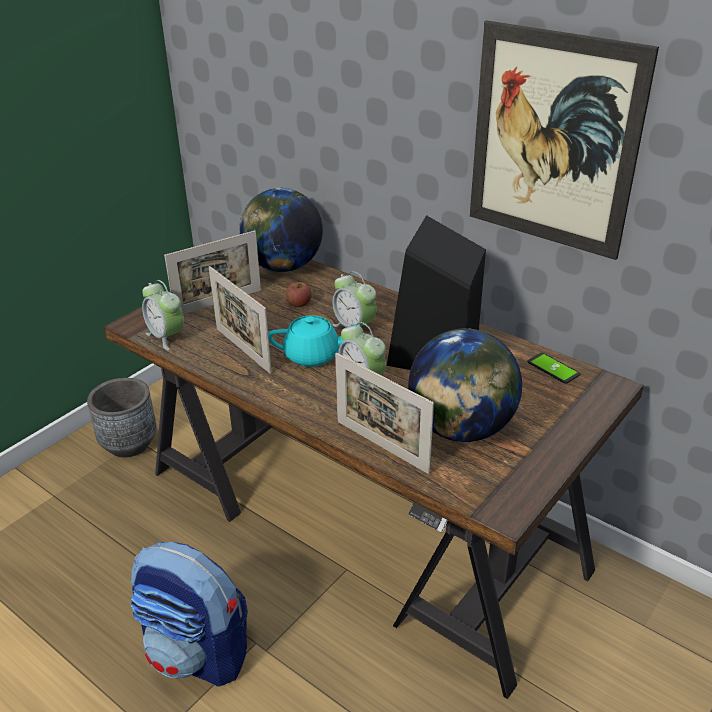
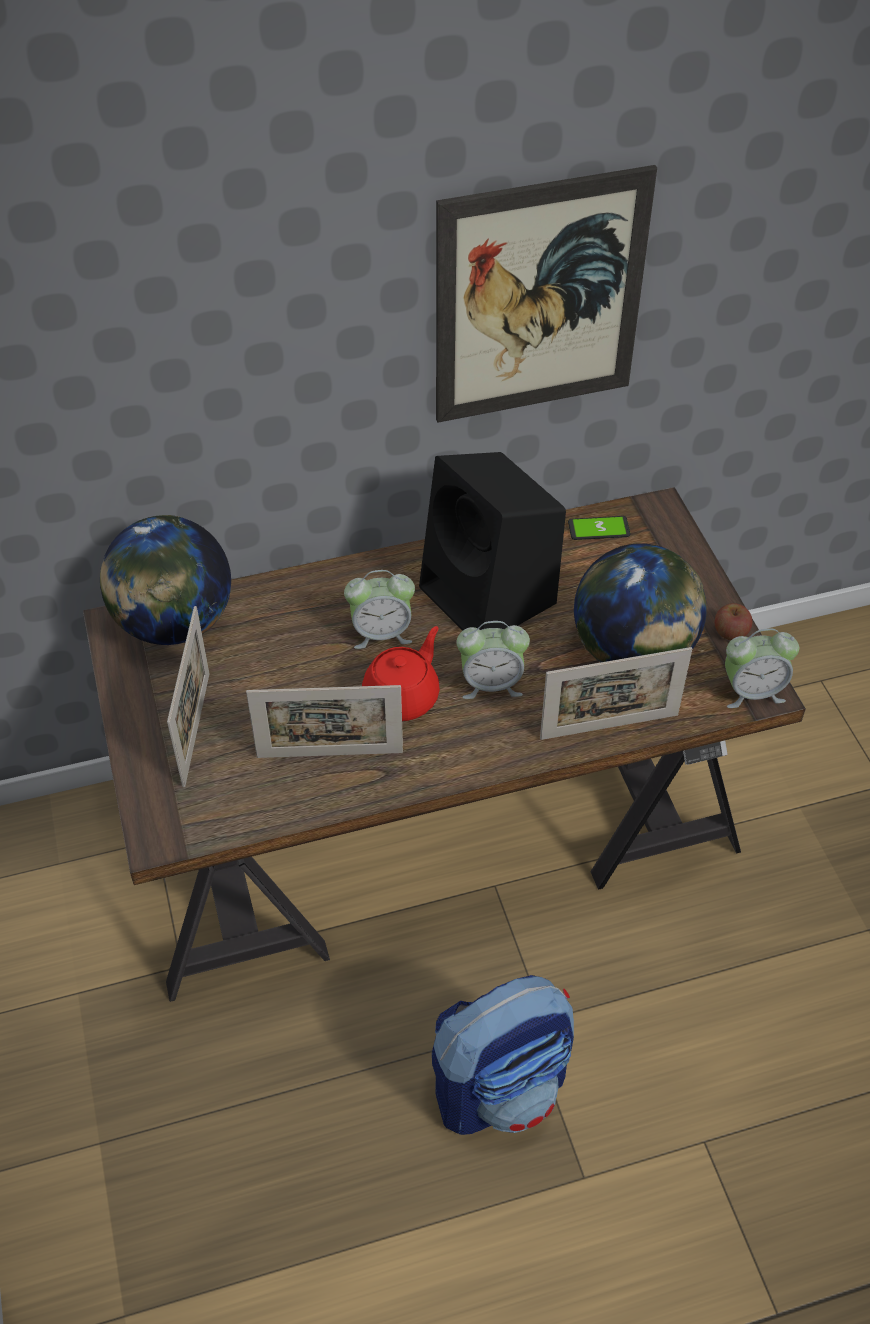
camera: 55 degrees left, 15 degrees up
(129, 444) = (77, 1005): grey planter -> none
(166, 337) = (227, 816): alarm clock -> alarm clock (752, 692)
(299, 304) = (279, 654): apple -> apple (730, 632)
(313, 356) = (402, 697): turquoise teapot -> red teapot

